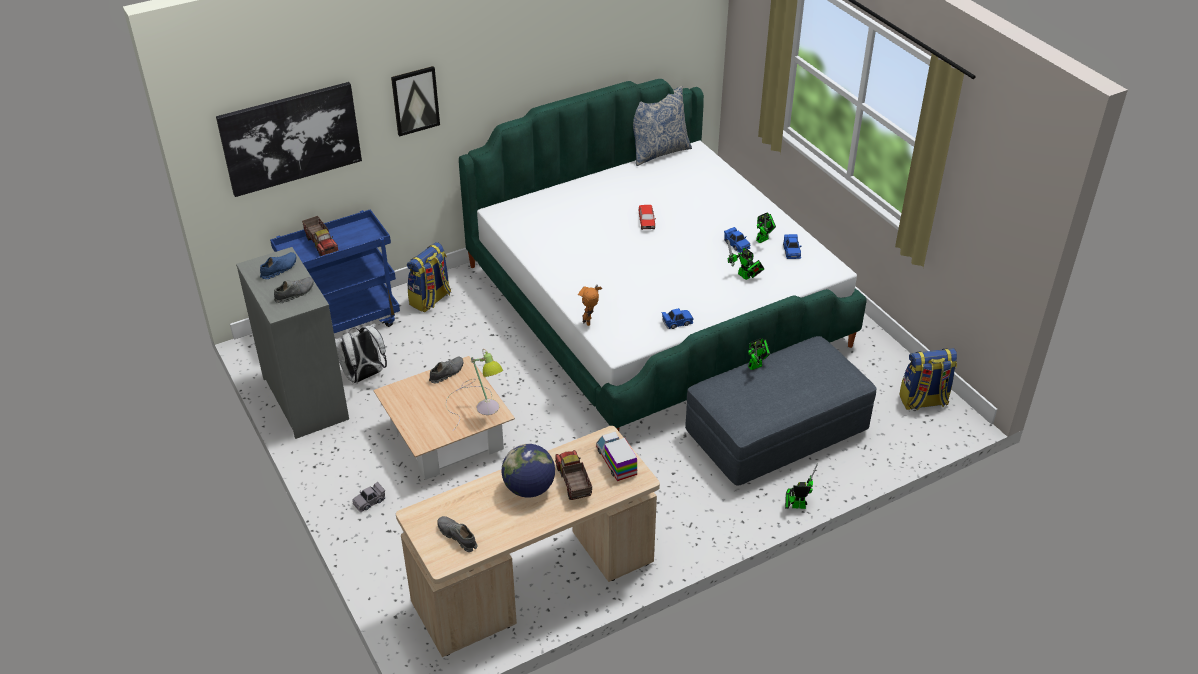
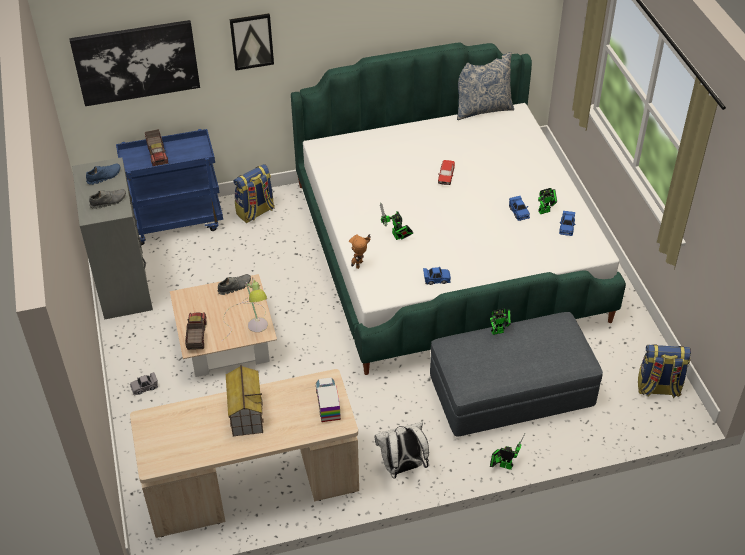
camera: 15 degrees right, 5 degrees up
(363, 376) = (177, 273): white backpack -> white backpack (402, 467)
(457, 537) = (171, 445): grey shoe -> none
(529, 488) = (246, 414): globe -> toy house
(573, 483) = (284, 416): toy truck -> toy truck (196, 336)
(745, 277) = (514, 245): toy robot -> toy robot (397, 237)

